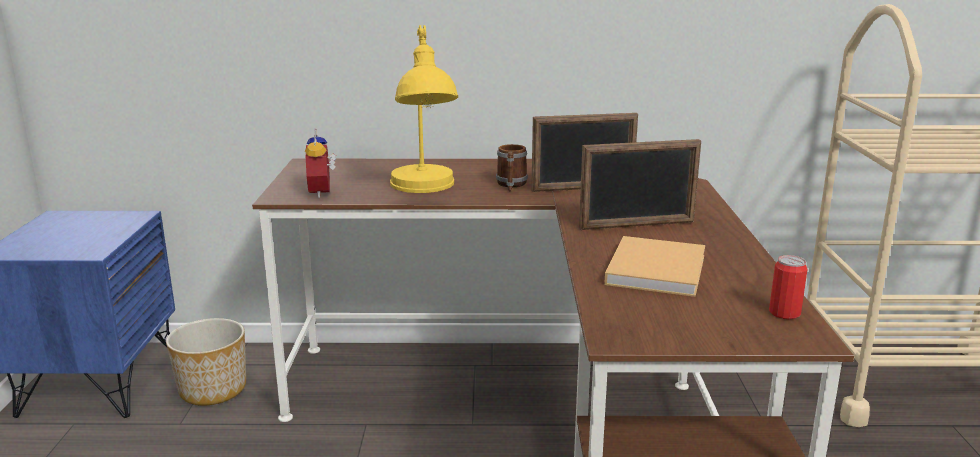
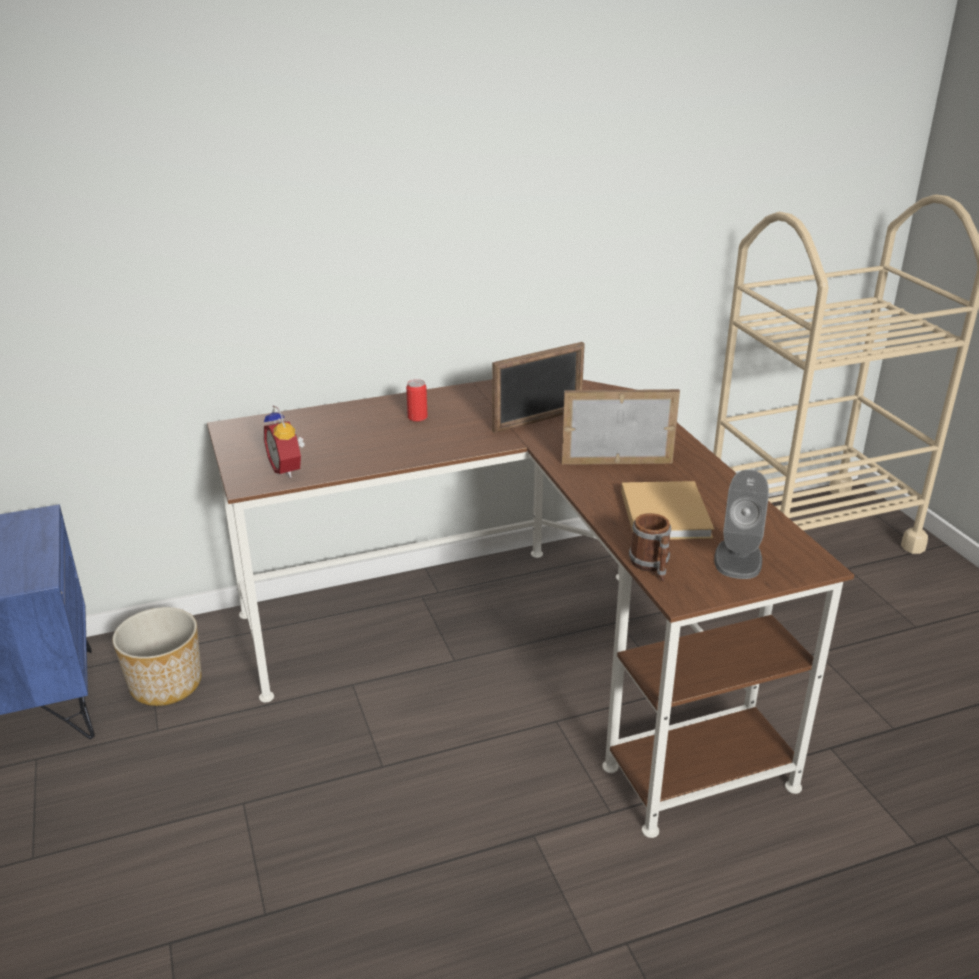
camera: 20 degrees left, 10 degrees up
(425, 192) = (392, 451): yellow table lamp -> none
(511, 185) = (468, 427): mug -> mug (651, 566)
(637, 225) = (616, 462): picture frame -> picture frame turned 150 degrees counterclockwise
(712, 317) = (738, 558): none -> grey speaker
(784, 313) = (787, 542): can -> can (417, 417)

